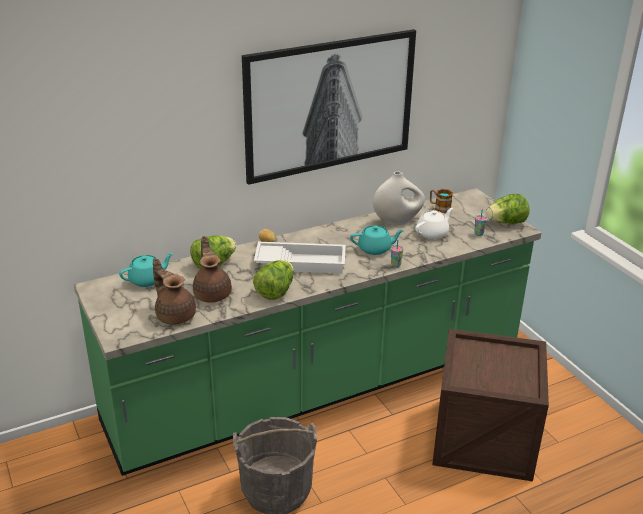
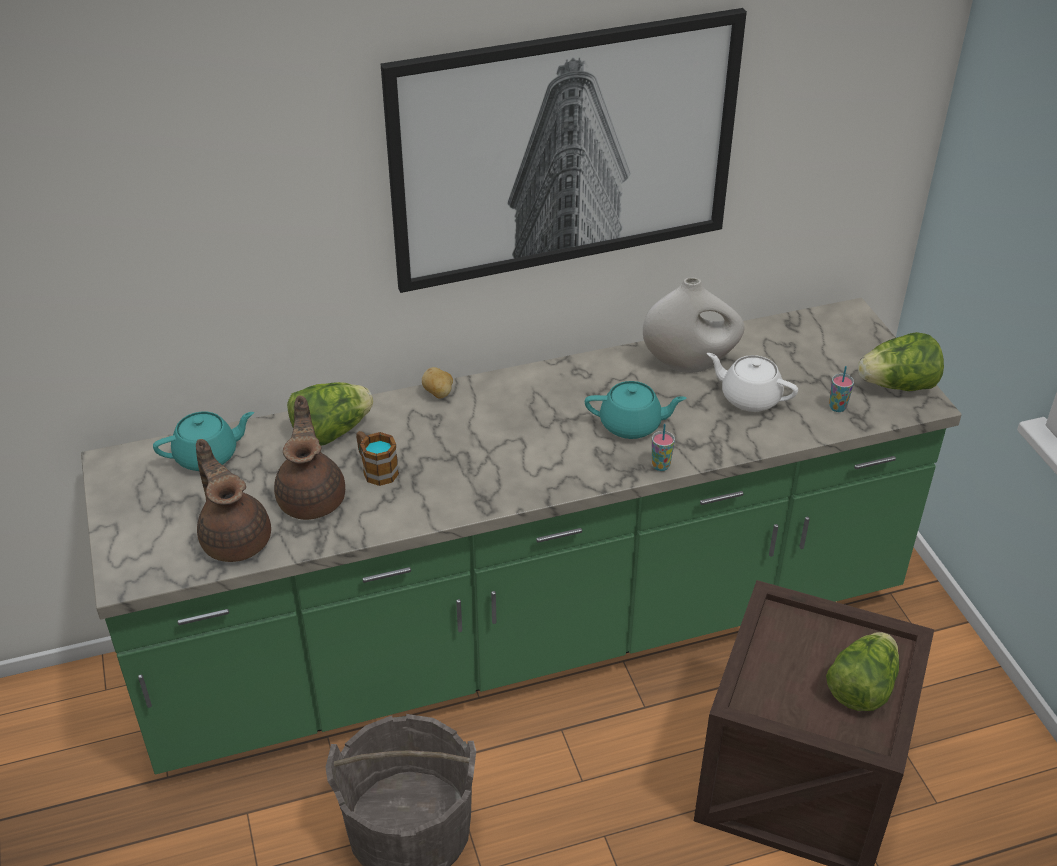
camera: 10 degrees right, 10 degrees up
(275, 291) = (425, 505): lettuce -> lettuce (861, 688)
(301, 262) = (488, 442): white tray -> none
(432, 233) = (749, 397): white teapot -> white teapot turned 120 degrees counterclockwise
(439, 208) = (777, 339): mug -> mug (376, 469)

